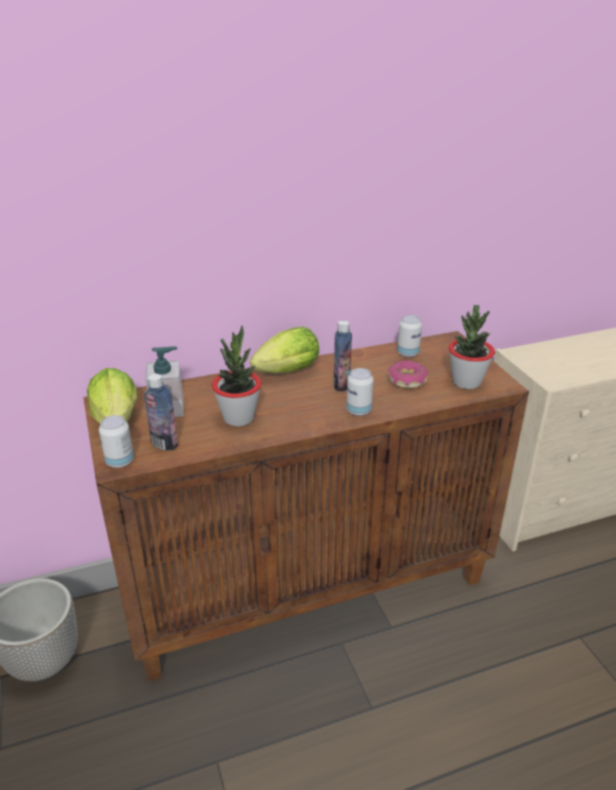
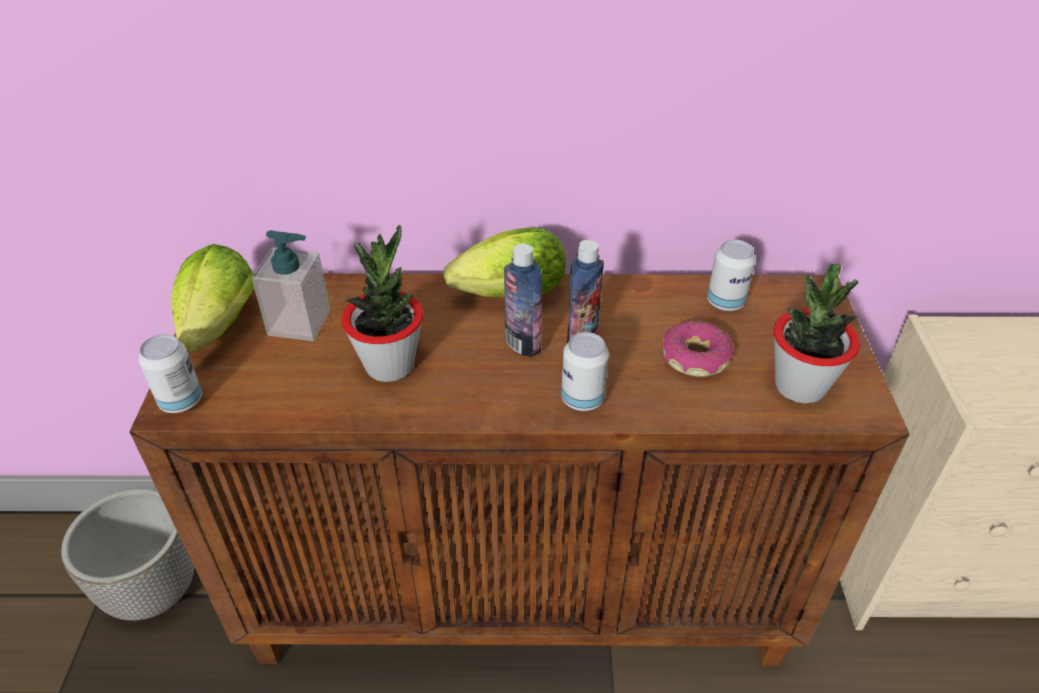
camera: 20 degrees right, 10 degrees up
(164, 444) = (258, 386): bottle -> bottle (522, 344)

